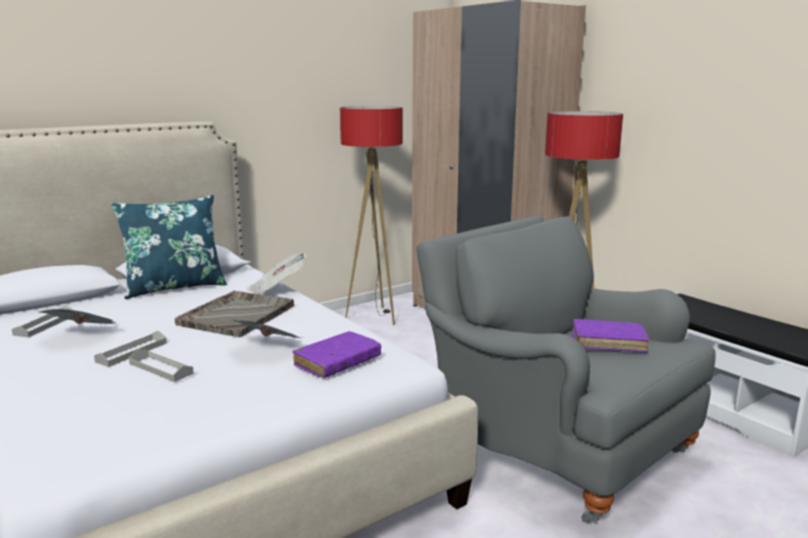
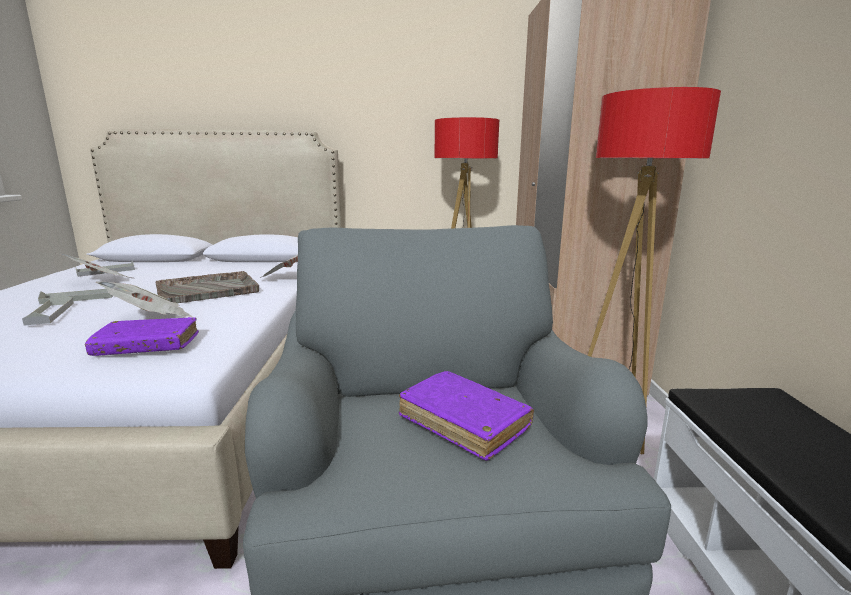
camera: 35 degrees right, 0 degrees up
(174, 287) = (234, 264): blue pillow -> none

